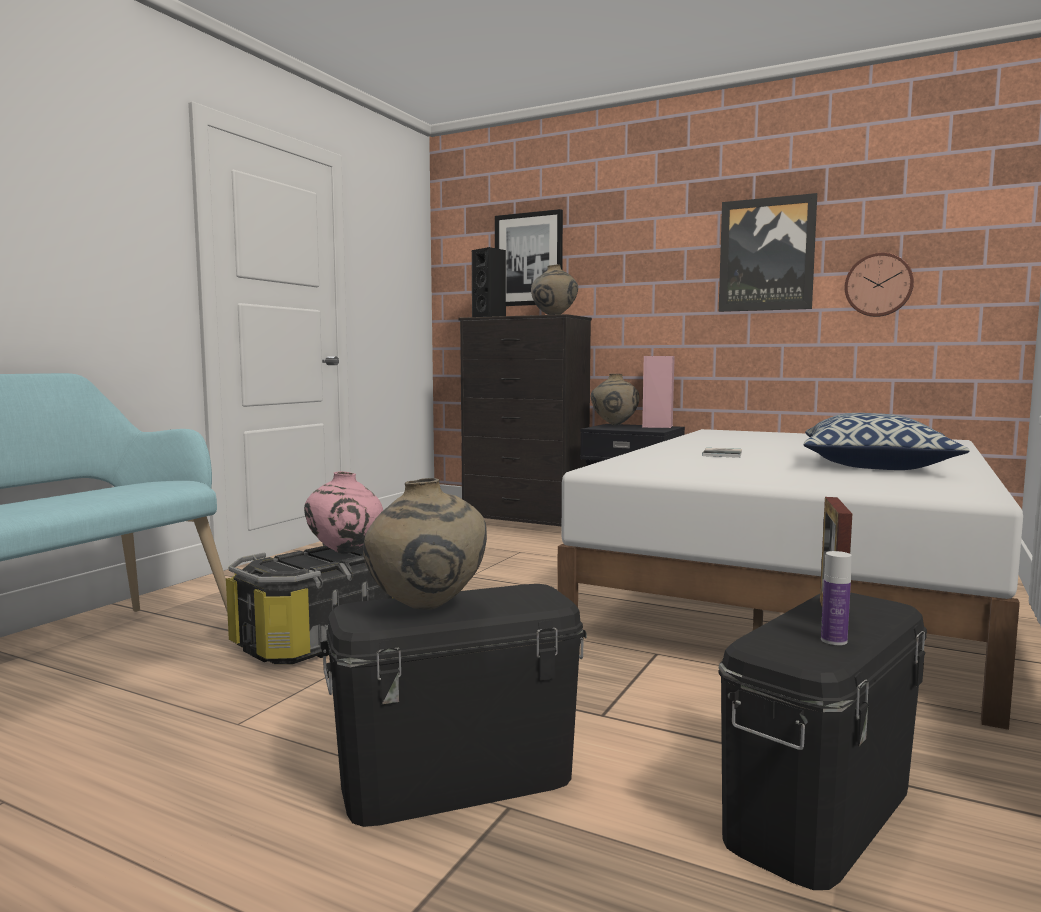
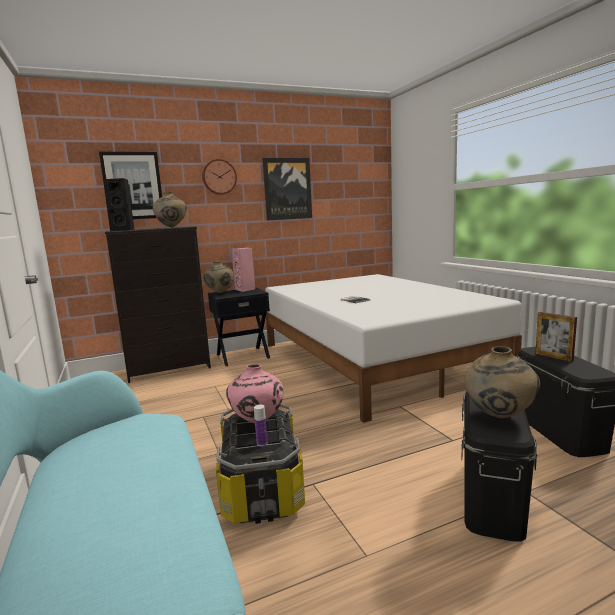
camera: 50 degrees left, 5 degrees up
(834, 640) = (584, 365): bottle -> bottle (262, 443)
(876, 466) = (422, 293): pillow -> none
(878, 285) = (337, 206): wall clock -> wall clock (219, 177)

